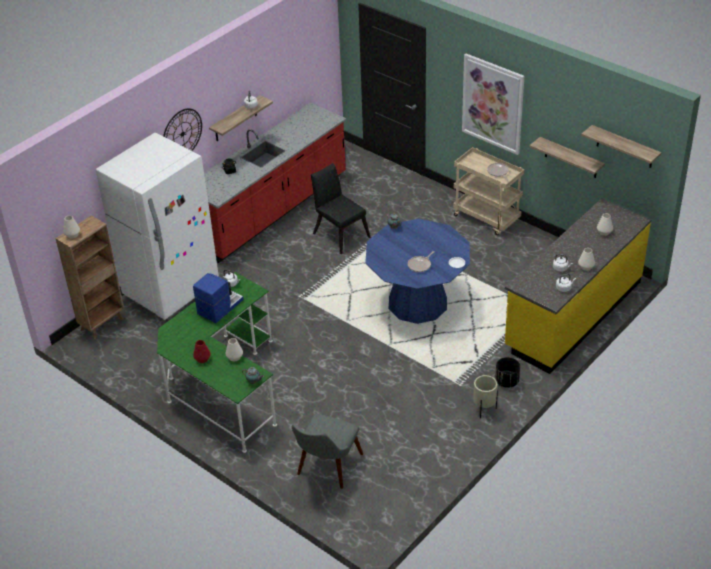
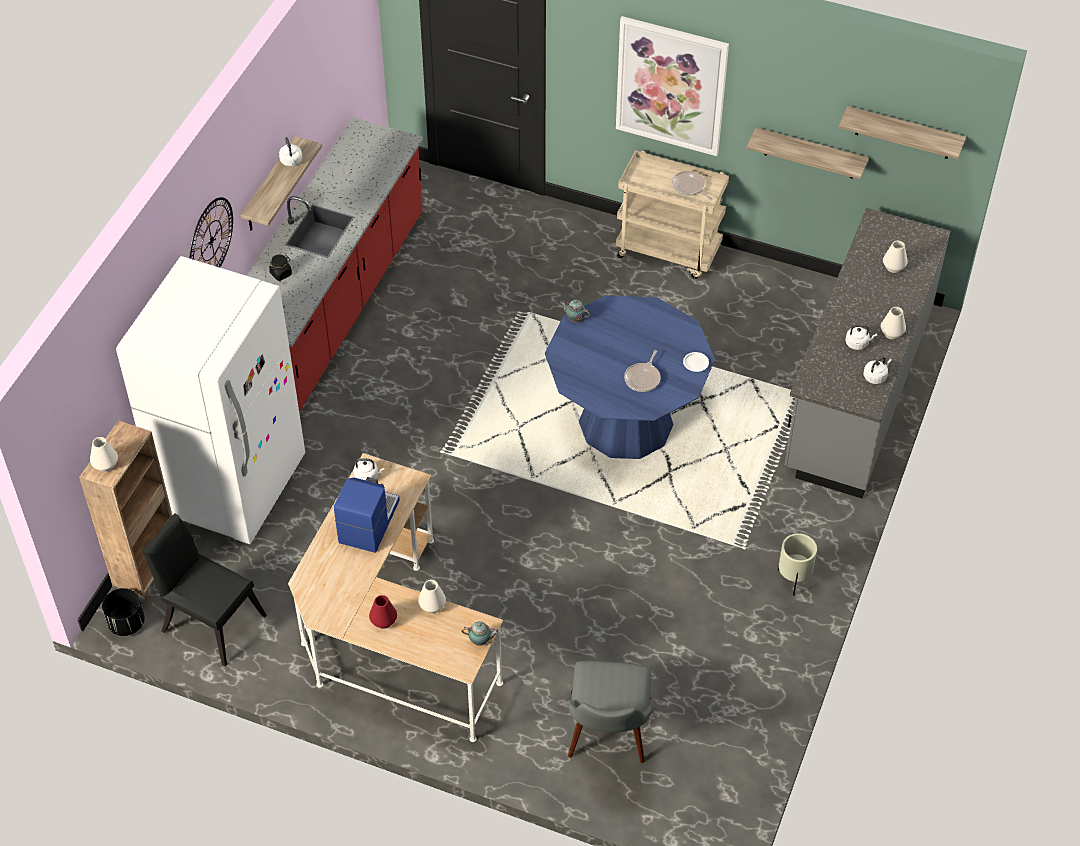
camera: 20 degrees left, 10 degrees up
(222, 385) = (390, 636): green desk -> beige desk
(339, 233) = (457, 326): black chair -> black chair (209, 619)
(507, 381) = (807, 526): black planter -> black planter (126, 623)
(573, 314) = (856, 391): yellow counter -> grey counter

